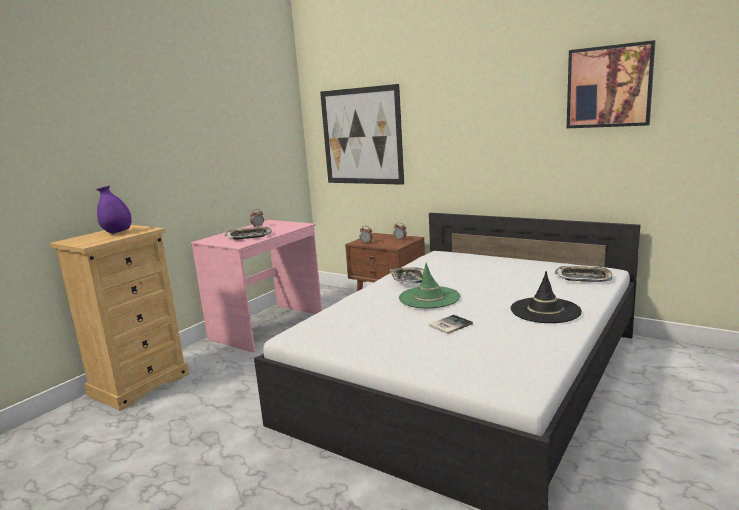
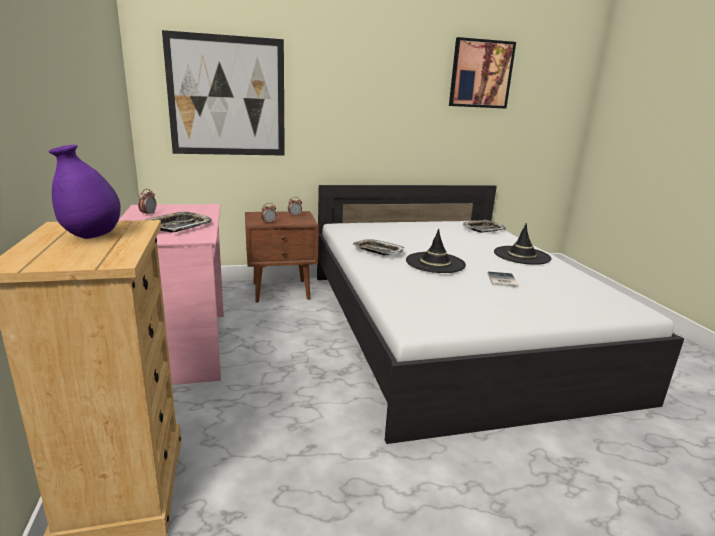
camera: 50 degrees left, 5 degrees up
(429, 298) = (435, 263): green hat -> black hat

